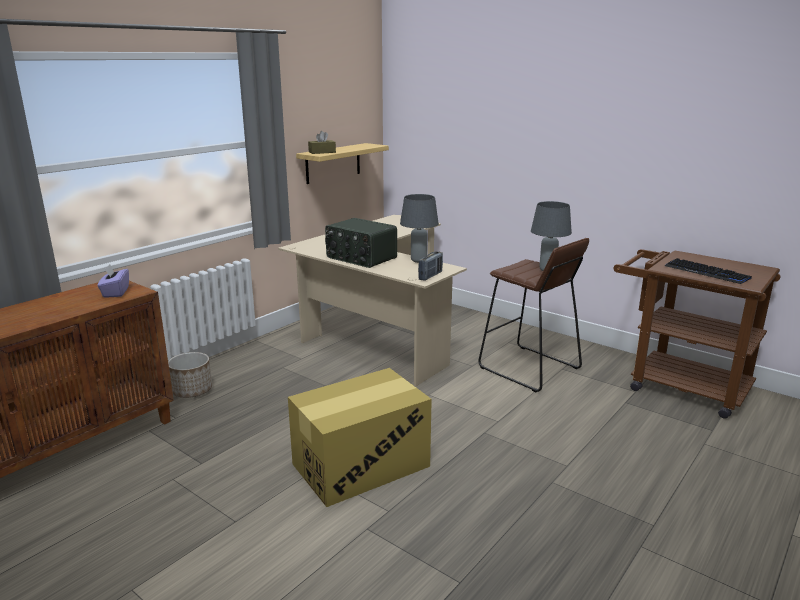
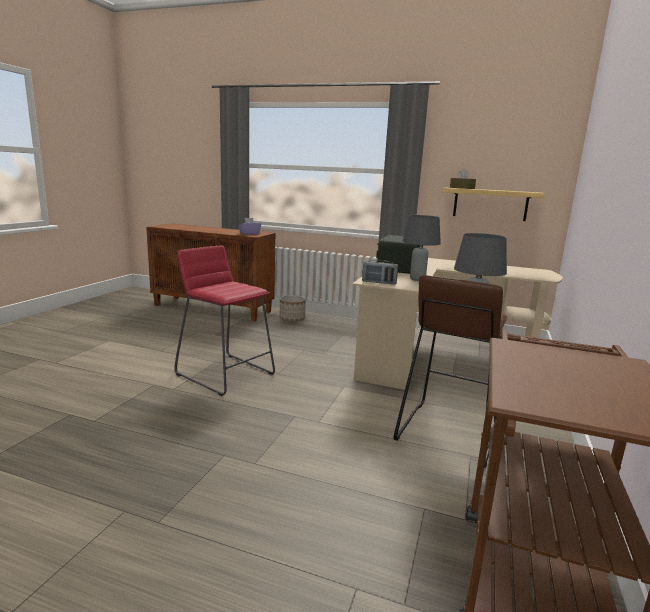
camera: 70 degrees right, 5 degrees down
(360, 465) = (225, 374): cardboard box -> red stool
(706, 272) = (539, 372): keyboard -> none

